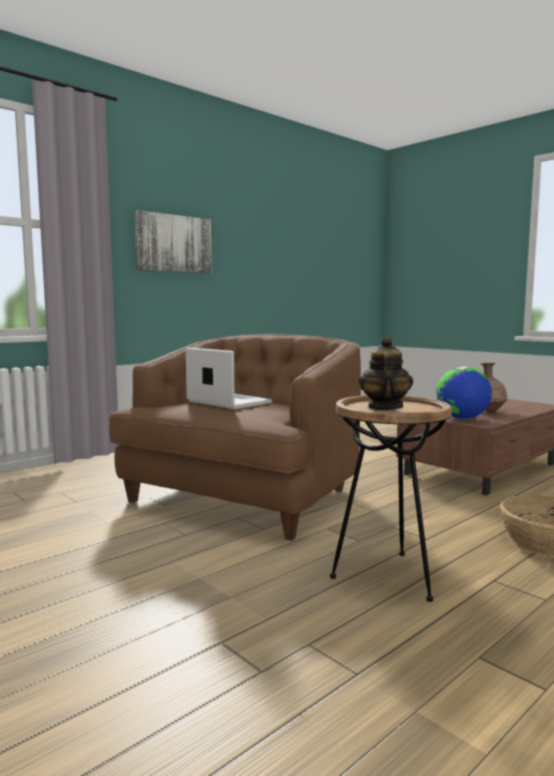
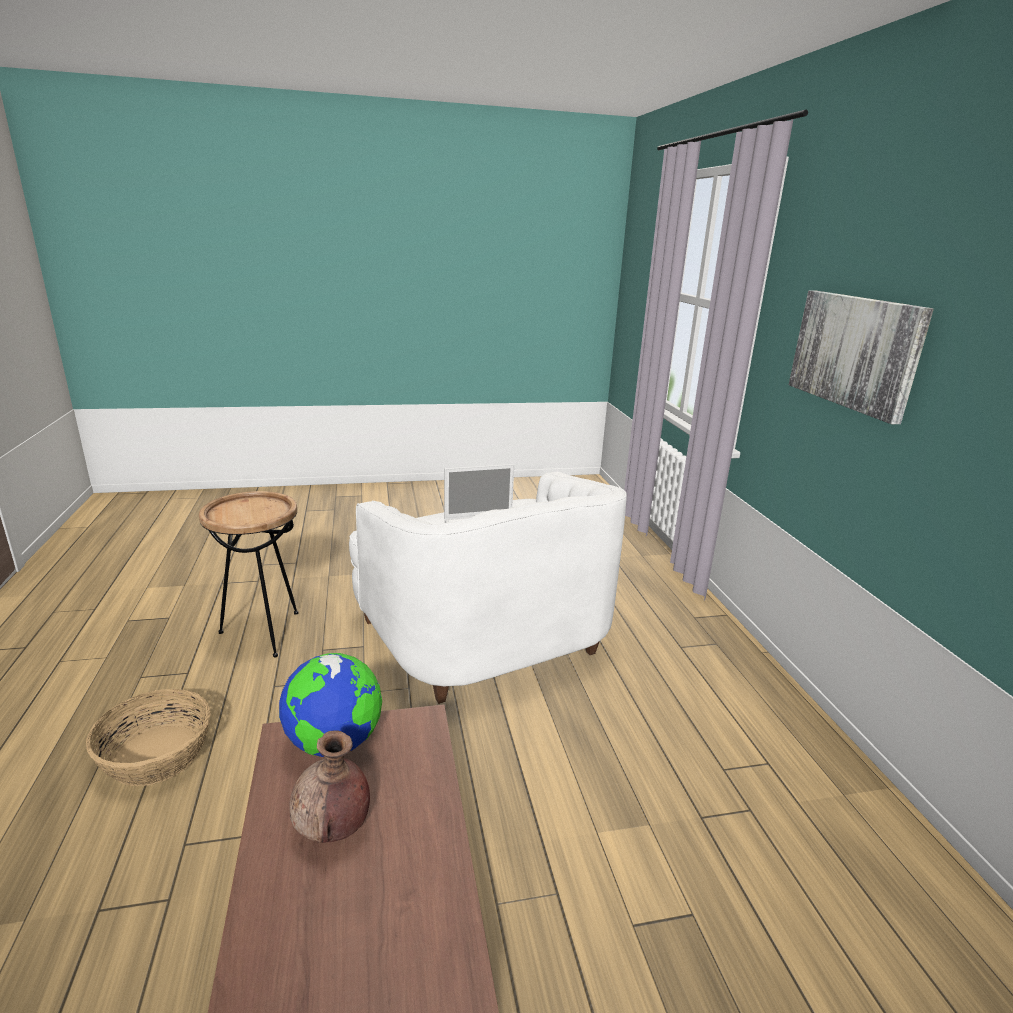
camera: 120 degrees right, 15 degrees up
(244, 497) = (484, 634): brown armchair -> white armchair
(384, 408) = (246, 502): teapot -> none

